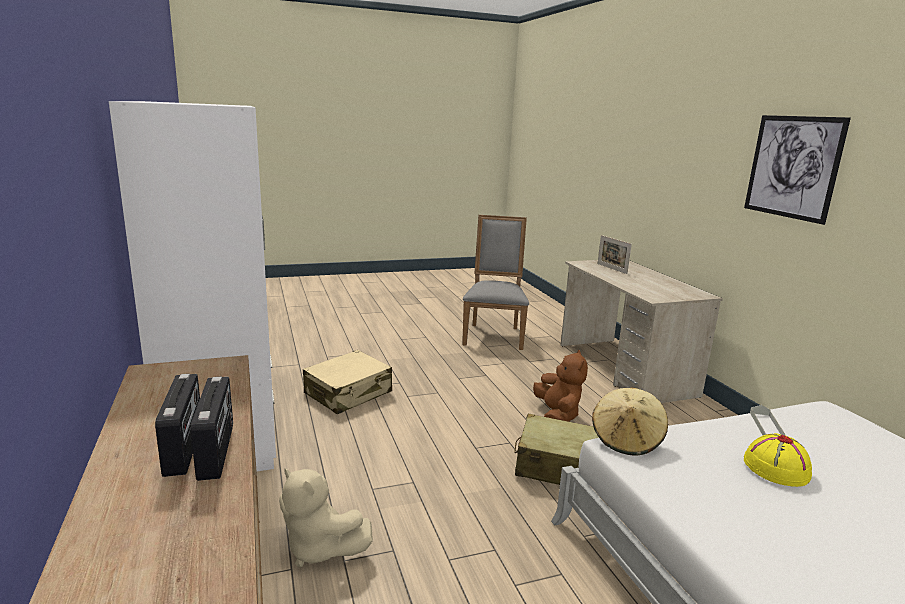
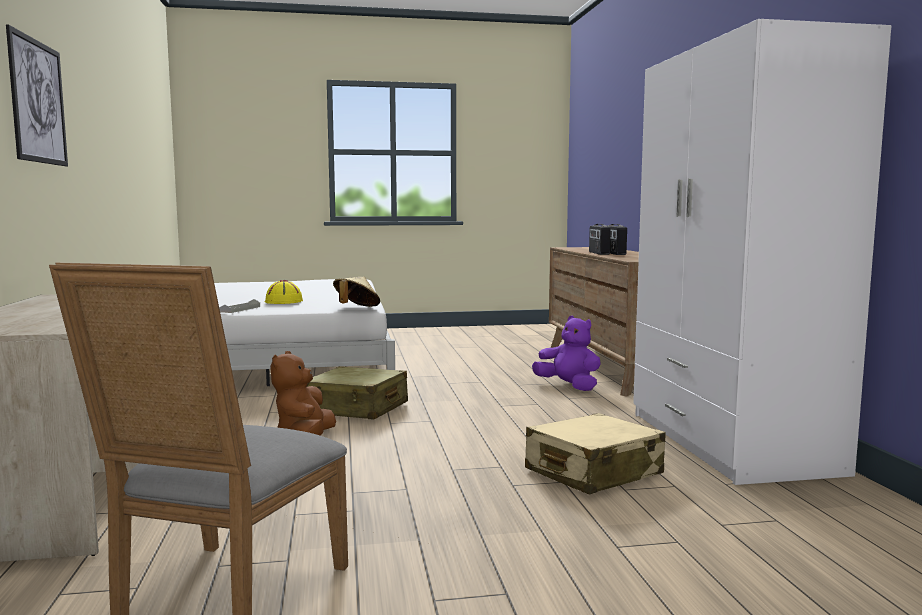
camera: 170 degrees left, 10 degrees down
(319, 548) = (569, 386): beige plush toy -> purple plush toy
(612, 268) = (44, 320): picture frame -> none

